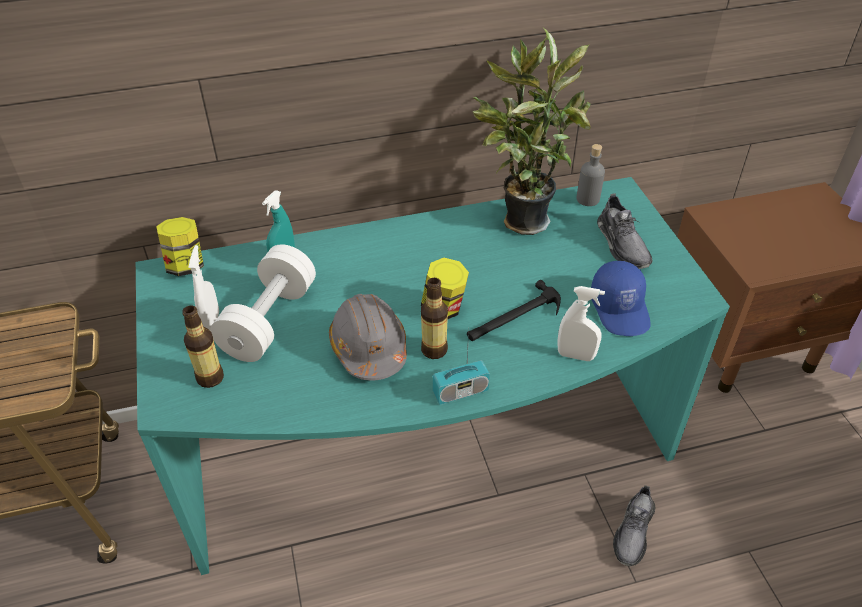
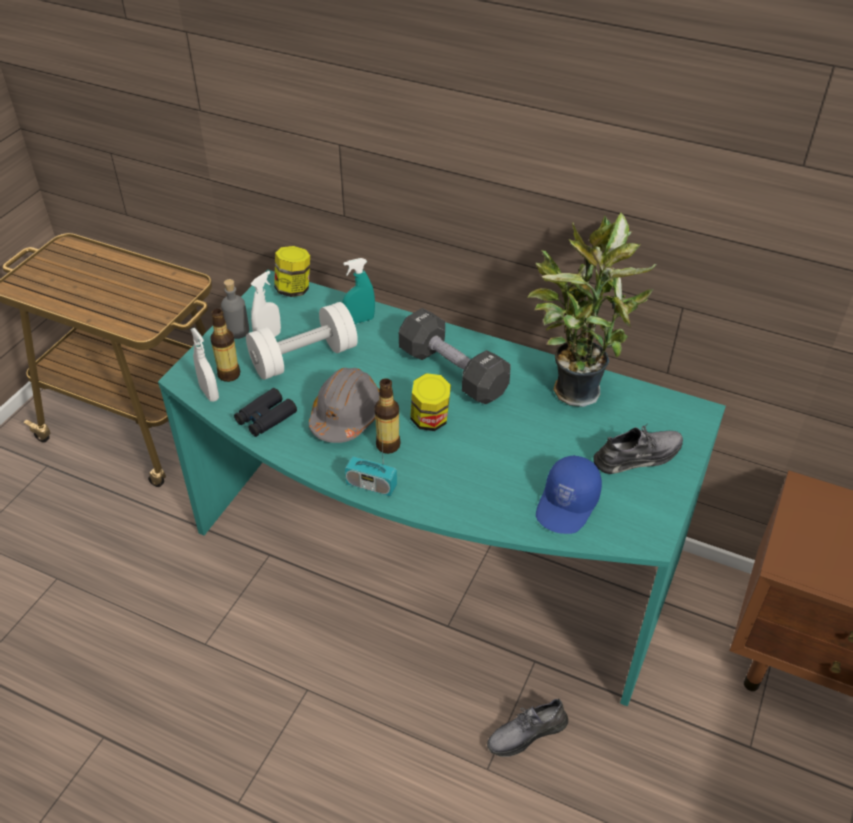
camera: 40 degrees right, 0 degrees up
(295, 395) = (265, 418): none -> black binoculars
(415, 259) = (452, 372): none -> black dumbbell
(514, 317) = (474, 458): hammer -> none
(575, 355) = (486, 515): white spray bottle -> white spray bottle (209, 393)
(588, 199) = (656, 403): grey bottle -> grey bottle (237, 331)
(622, 244) = (638, 456): grey shoe -> grey shoe turned 135 degrees counterclockwise

